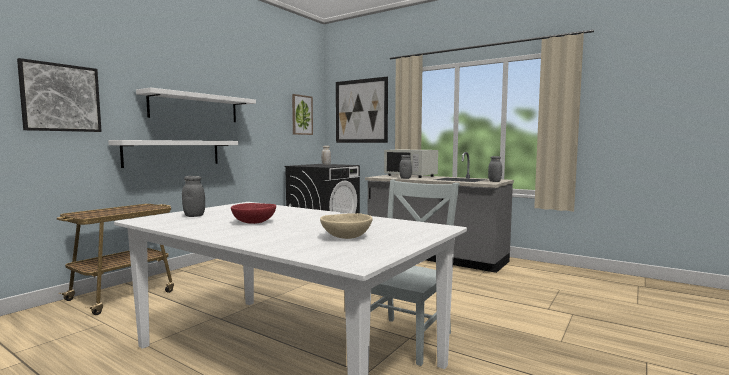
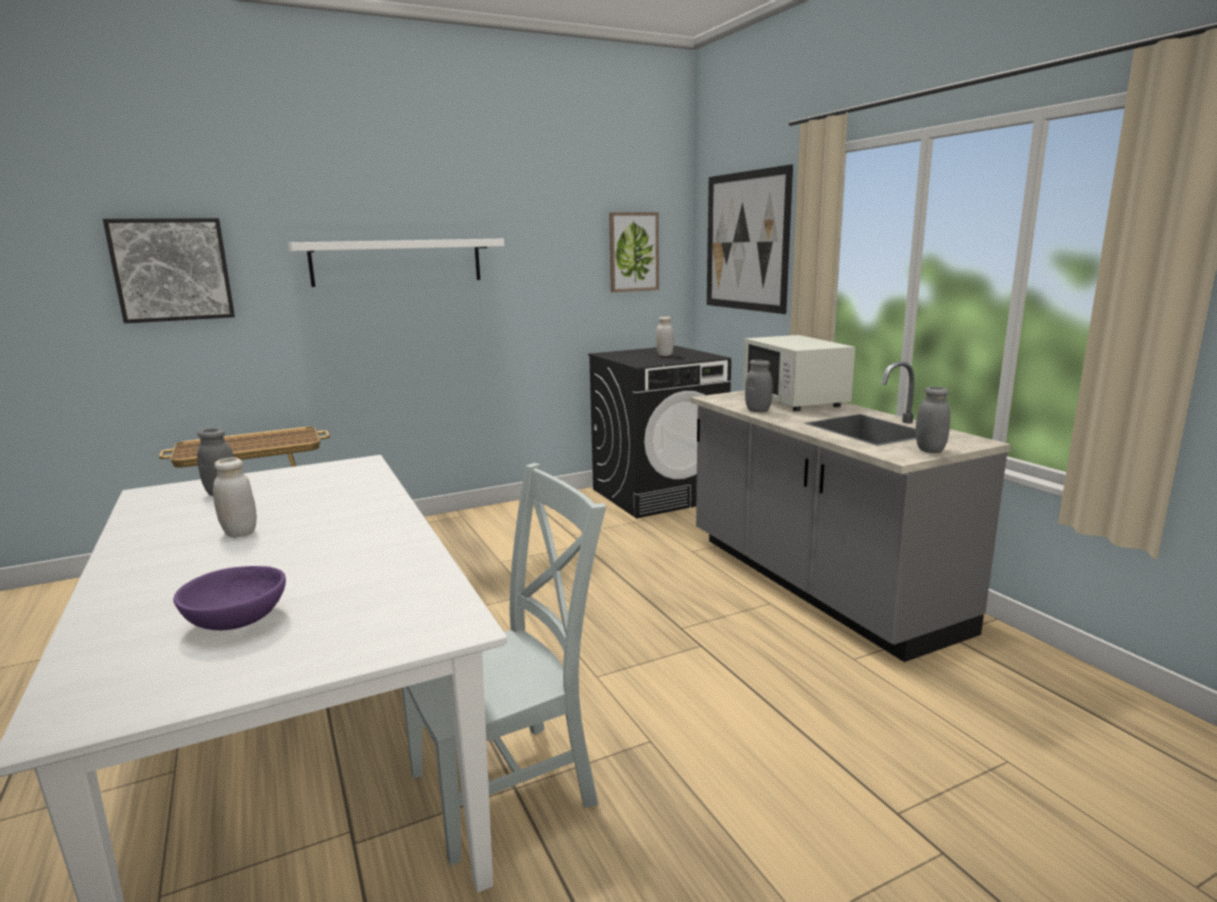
camera: 30 degrees right, 10 degrees up
(173, 153) = (361, 342): white shelf -> none
(254, 222) = (240, 532): red bowl -> white jar
(346, 237) = (238, 620): beige bowl -> purple bowl

